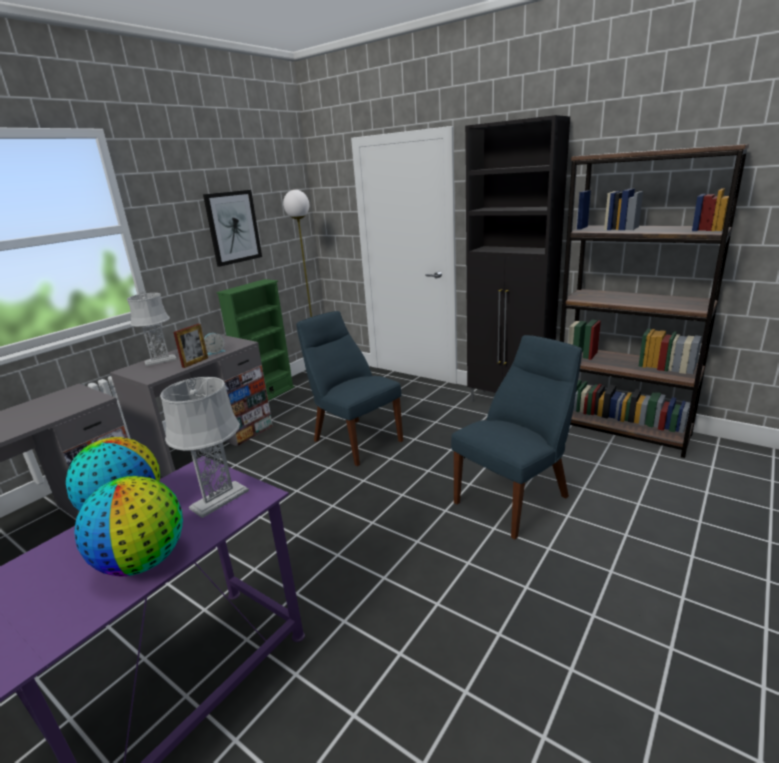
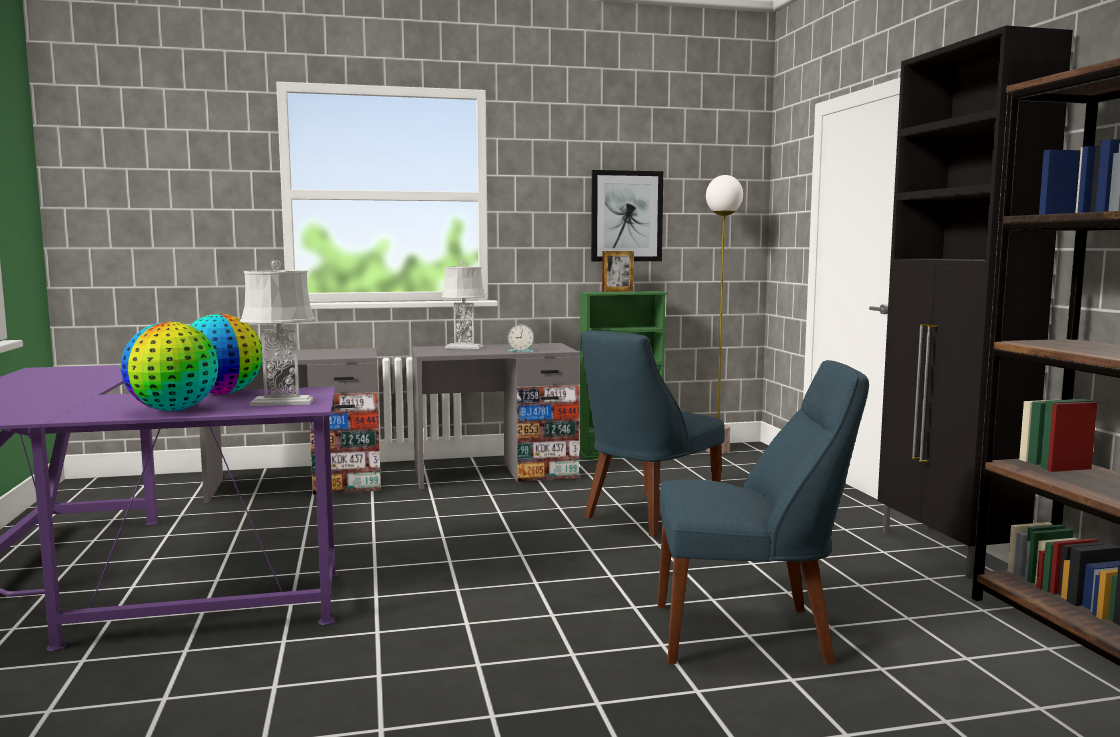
camera: 40 degrees right, 15 degrees down
(195, 362) = (487, 352): picture frame -> picture frame (617, 291)
(354, 439) = (647, 516): blue chair -> blue chair turned 135 degrees counterclockwise

